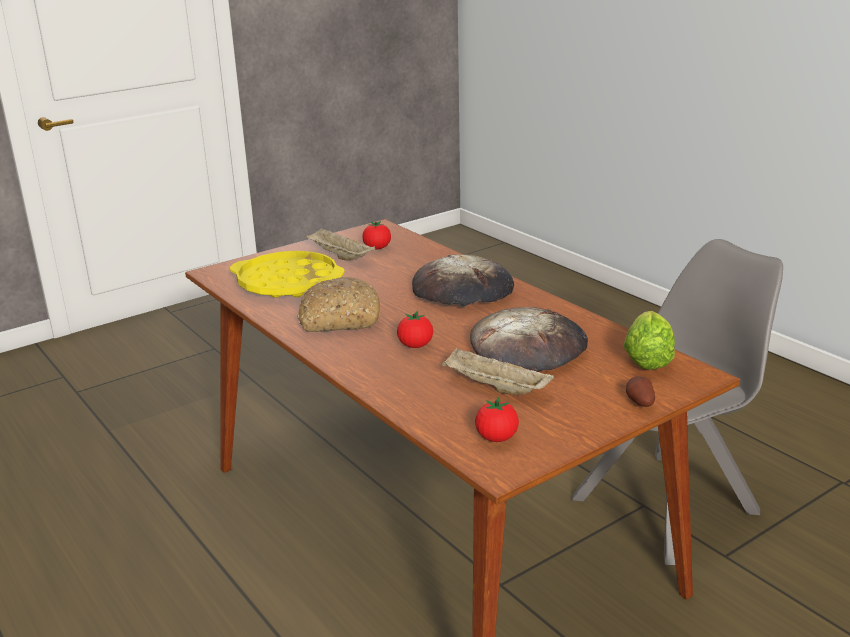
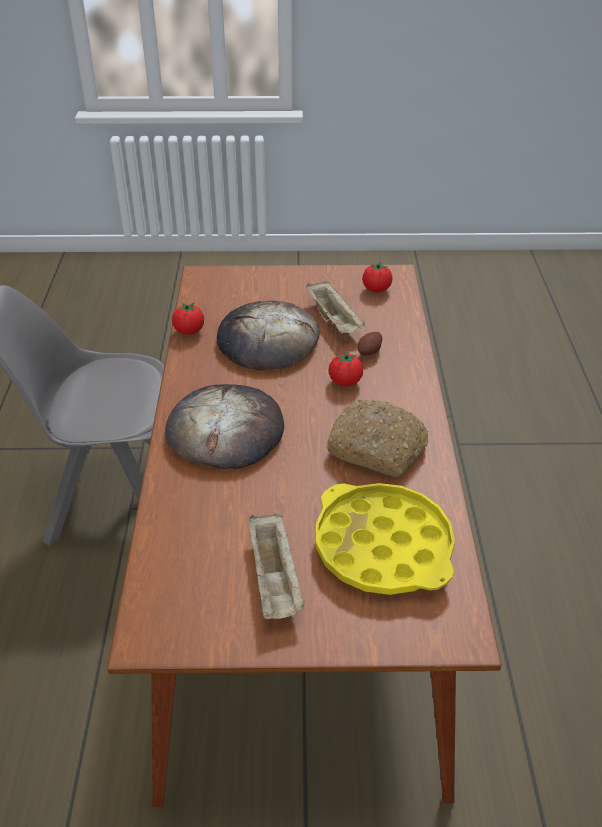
camera: 145 degrees left, 15 degrees up
(377, 248) = (212, 572): tomato -> tomato (189, 331)
(639, 403) = (266, 275): potato -> potato (370, 352)
(647, 358) = (207, 298): lettuce -> none

